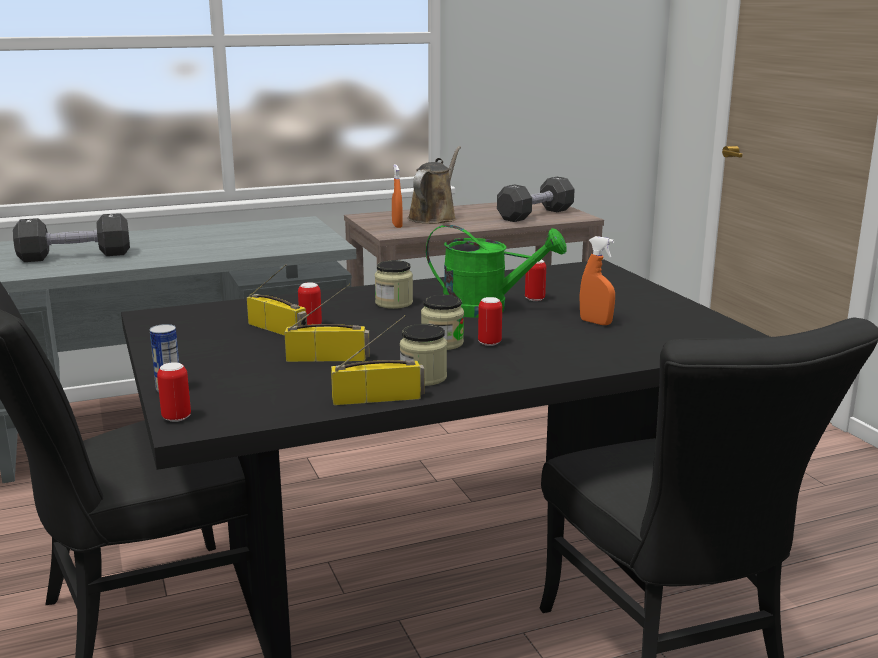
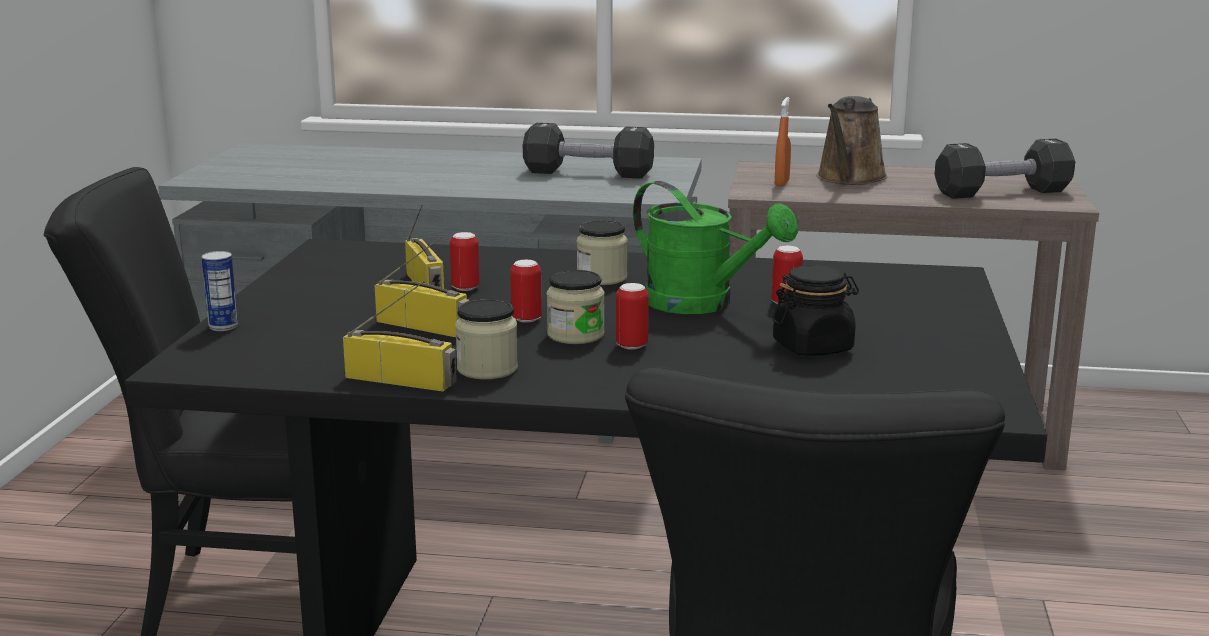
camera: 30 degrees right, 0 degrees up
(75, 256) = (367, 172): black dumbbell -> black dumbbell (588, 173)
(176, 417) = (185, 356): can -> can (526, 319)
(434, 217) = (849, 178): brown watering can -> brown watering can turned 150 degrees clockwise
(595, 322) = (813, 347): orange spray bottle -> black jar

